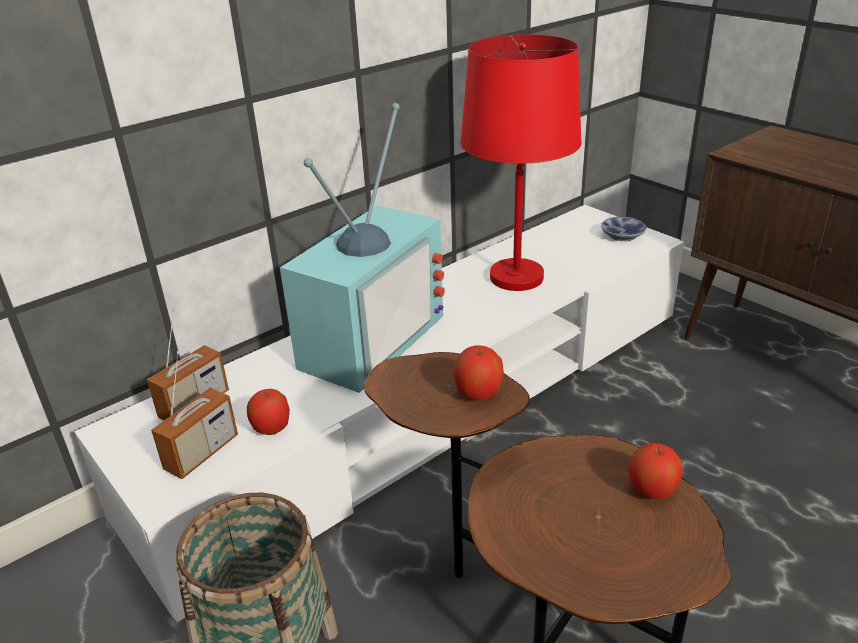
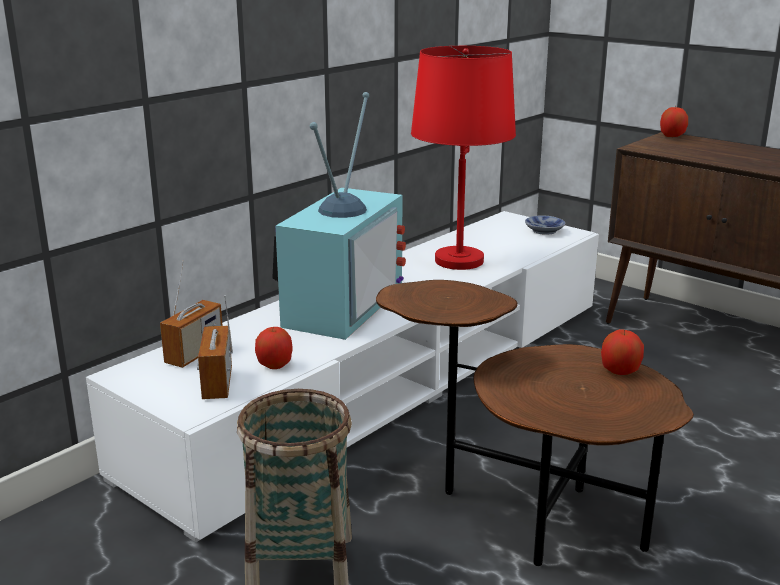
camera: 10 degrees left, 10 degrees down
(202, 453) = (217, 384): radio -> radio turned 150 degrees clockwise
(478, 393) = (474, 300): apple -> apple (672, 136)

